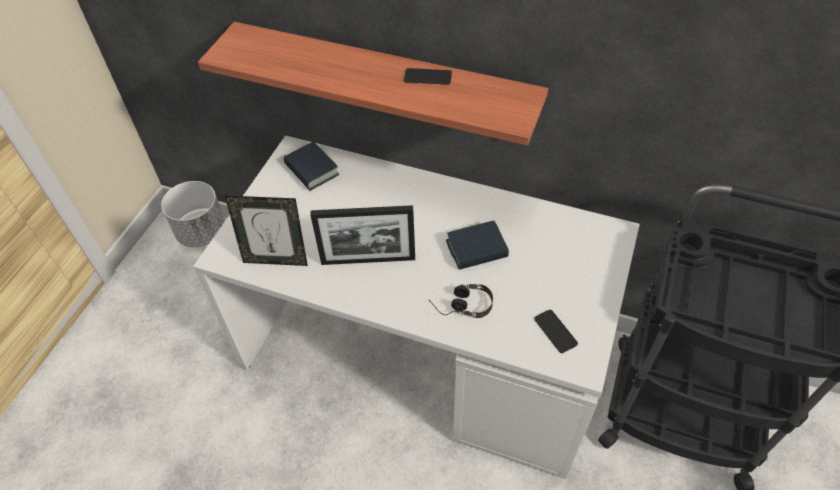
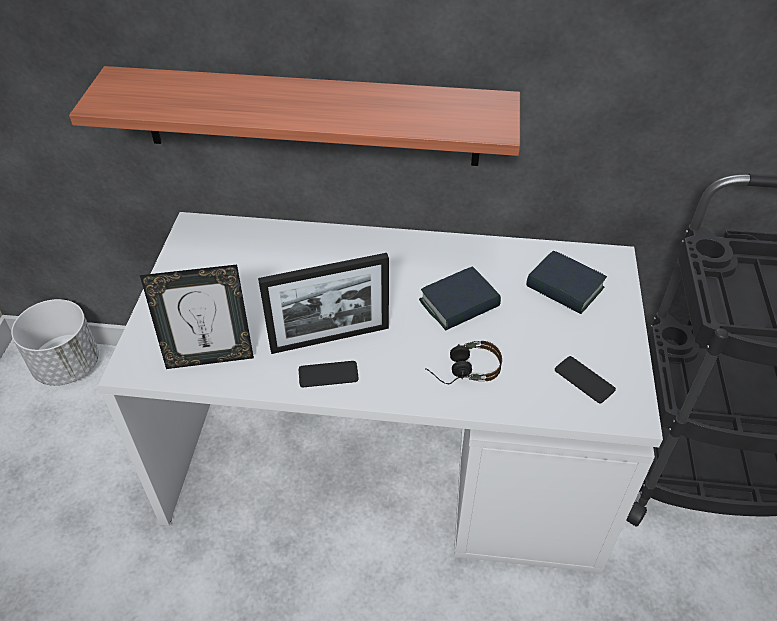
camera: 15 degrees left, 5 degrees down
(312, 170) = (226, 246): book -> book (564, 288)
(427, 77) = (373, 97): phone -> phone (328, 374)

